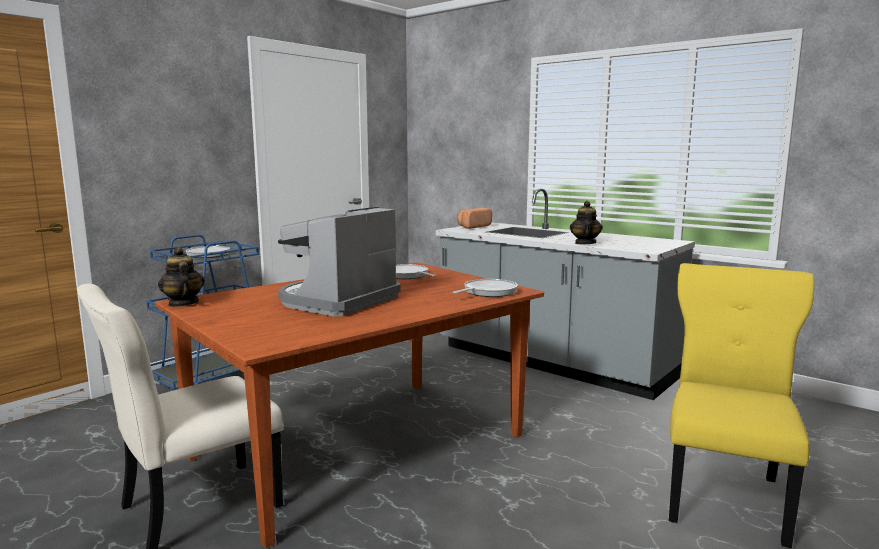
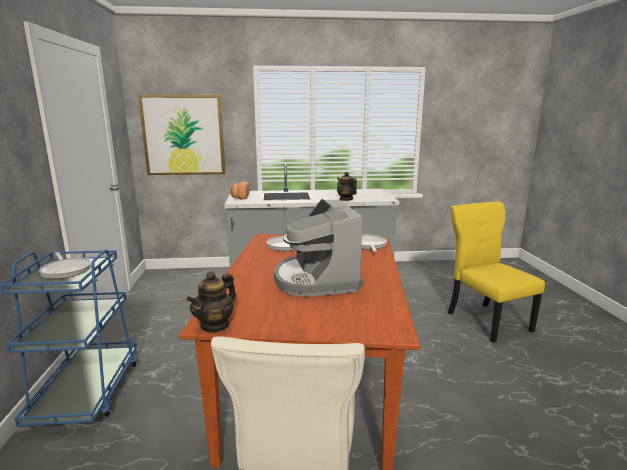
camera: 45 degrees left, 5 degrees up
(183, 303) = (215, 325): teapot -> teapot turned 75 degrees counterclockwise
(454, 150) = (183, 135): none -> picture

